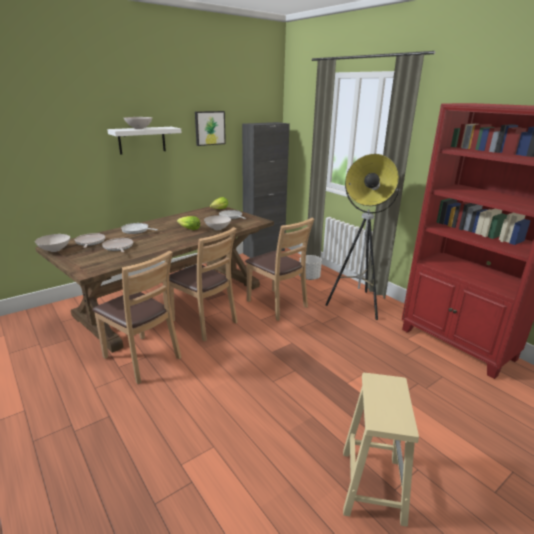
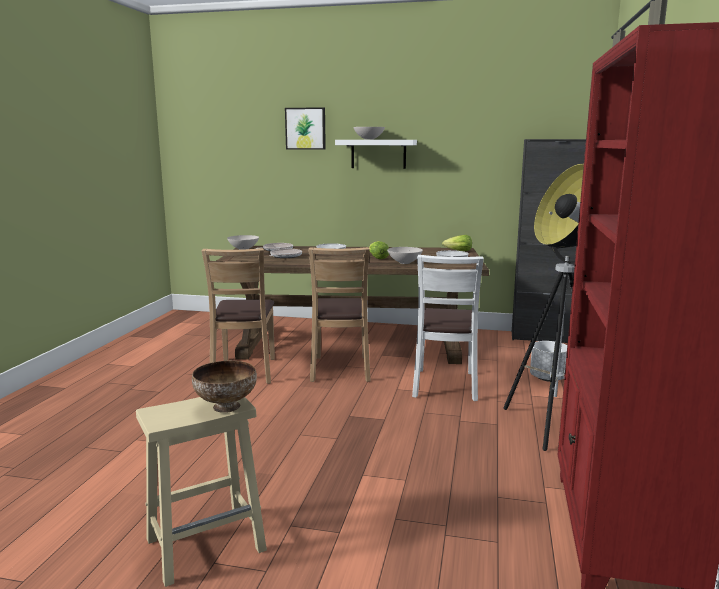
camera: 50 degrees right, 10 degrees down
(209, 128) = (471, 143): picture -> picture (305, 128)
(277, 304) = (445, 385): brown chair -> white chair
(395, 388) = (225, 407): none -> bowl

